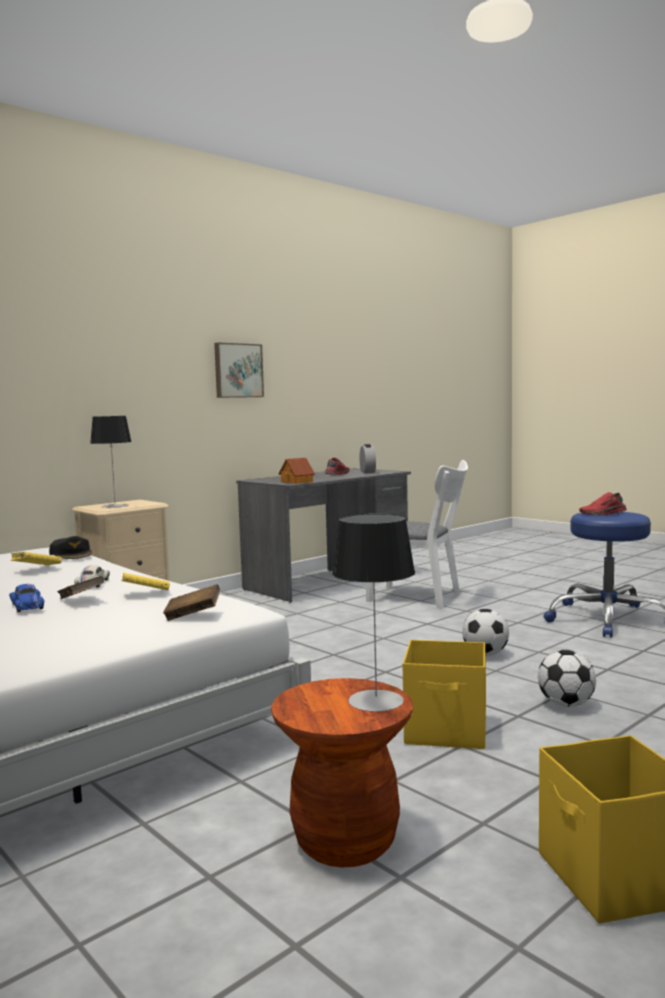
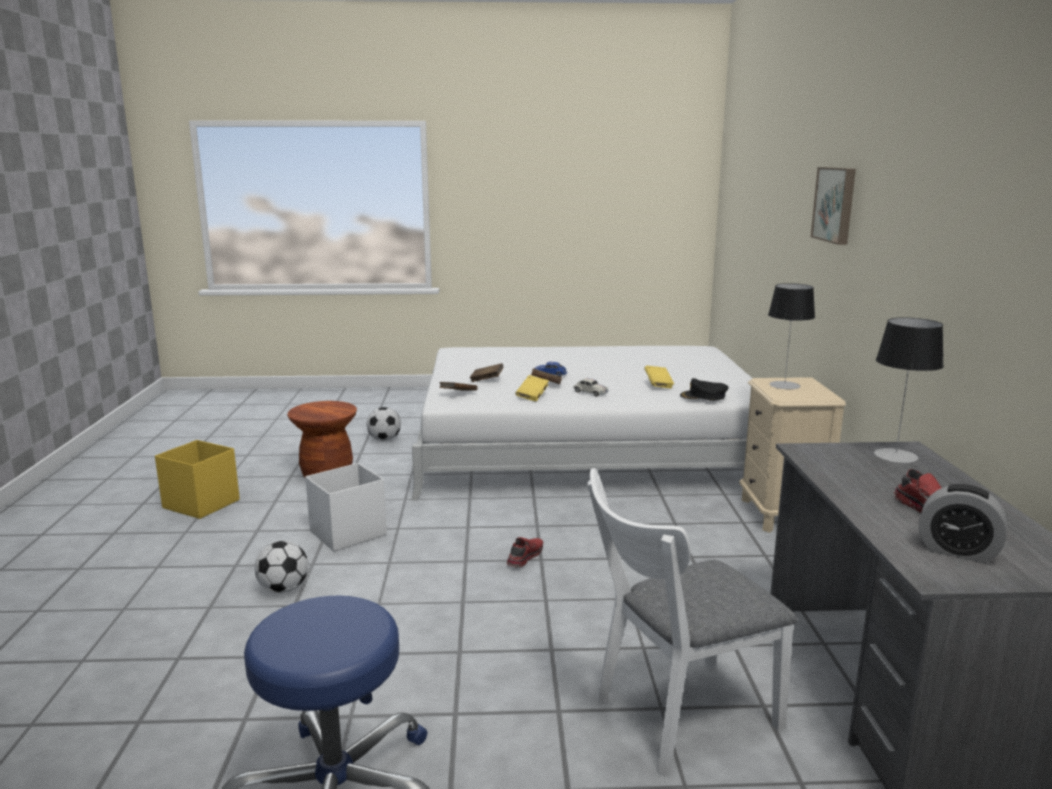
camera: 130 degrees right, 10 degrees up
(94, 625) = (486, 380): none -> brown book
(237, 370) = (974, 257): picture -> picture (836, 204)
(297, 482) = (819, 456): toy house -> none
(376, 701) = (308, 414): table lamp -> table lamp (895, 456)
(447, 731) = (347, 534): yellow storage box -> white storage box
(485, 654) = (415, 623): football -> football (384, 440)
(603, 514) = (335, 630): red shoe -> red shoe (524, 557)

